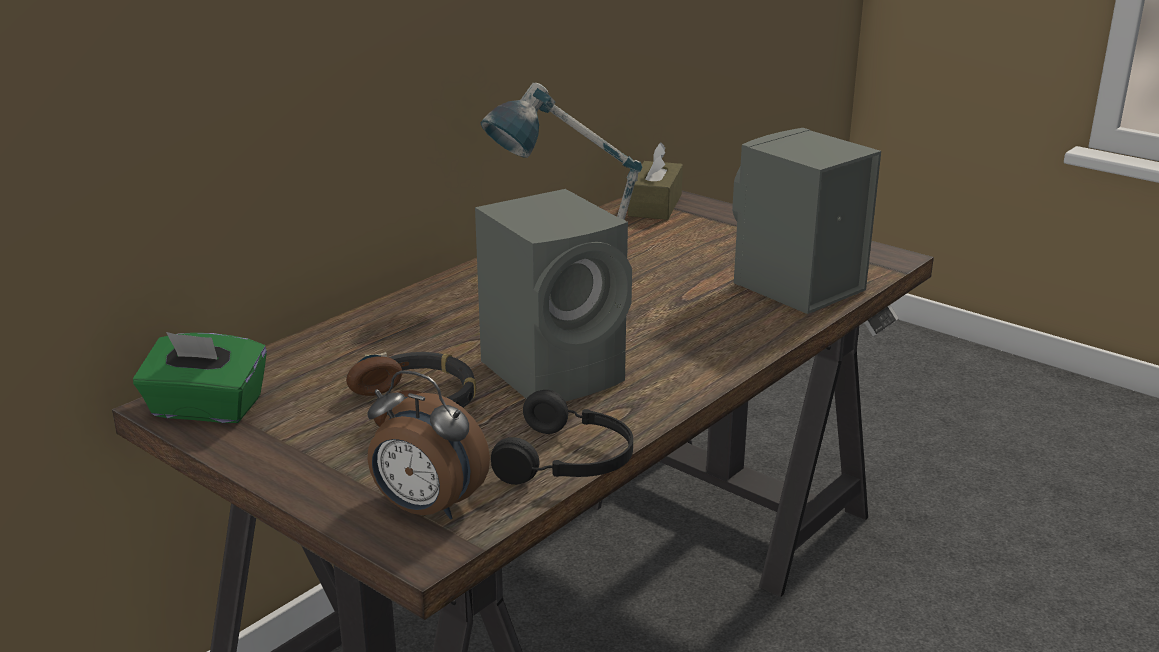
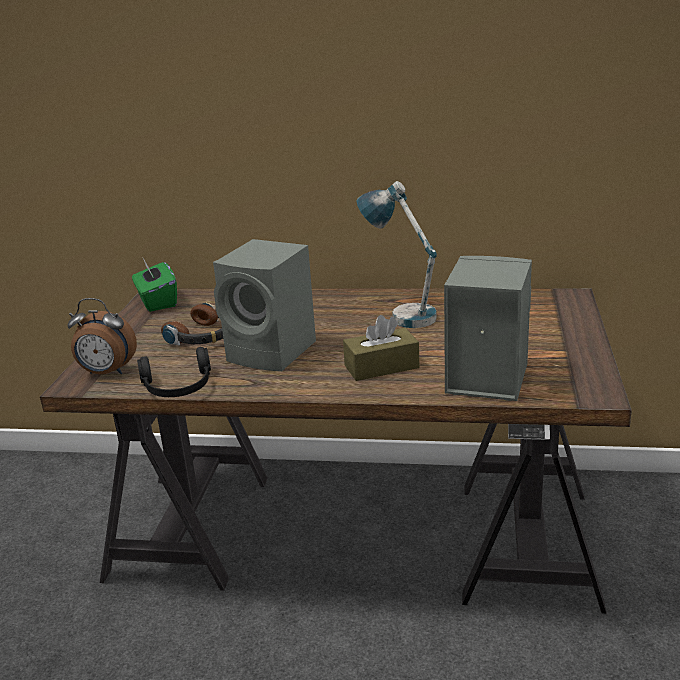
camera: 60 degrees right, 0 degrees up
(426, 509) = (107, 373): alarm clock -> alarm clock turned 75 degrees counterclockwise
(655, 205) = (551, 300): brown tissue box -> brown tissue box (381, 367)

